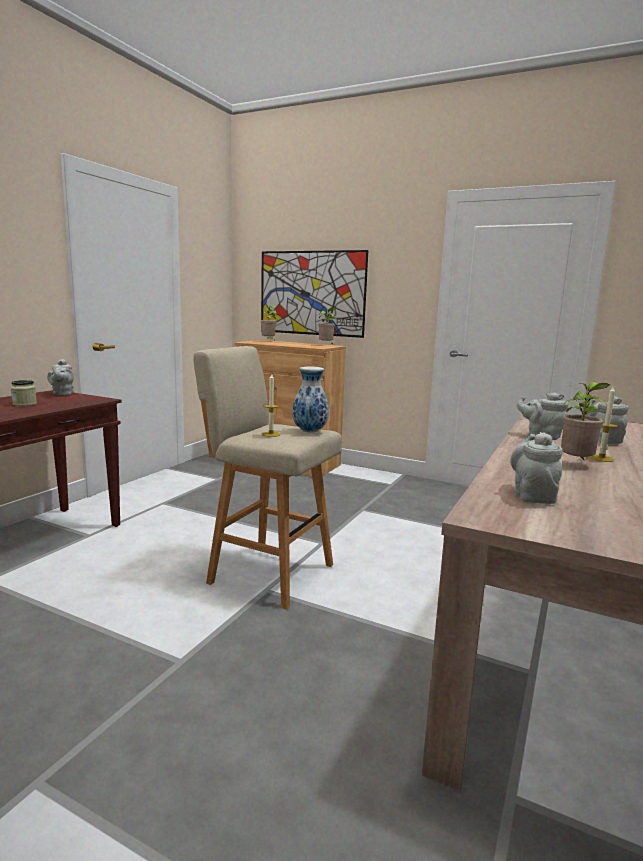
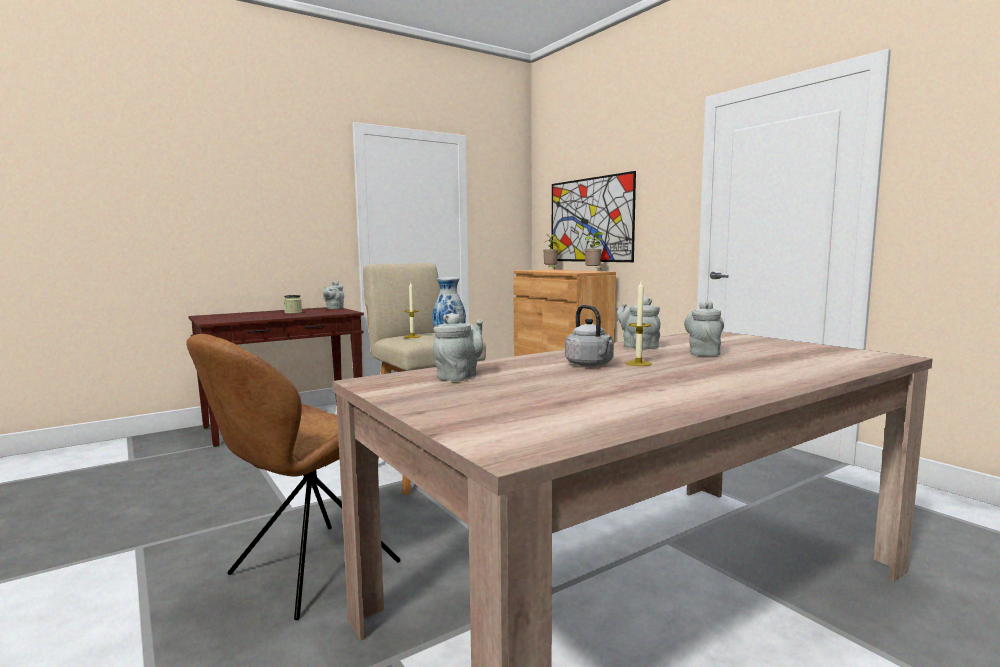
camera: 30 degrees right, 5 degrees down
(307, 732) = (309, 571): none -> brown chair
(577, 464) = (590, 365): potted plant -> grey kettle

